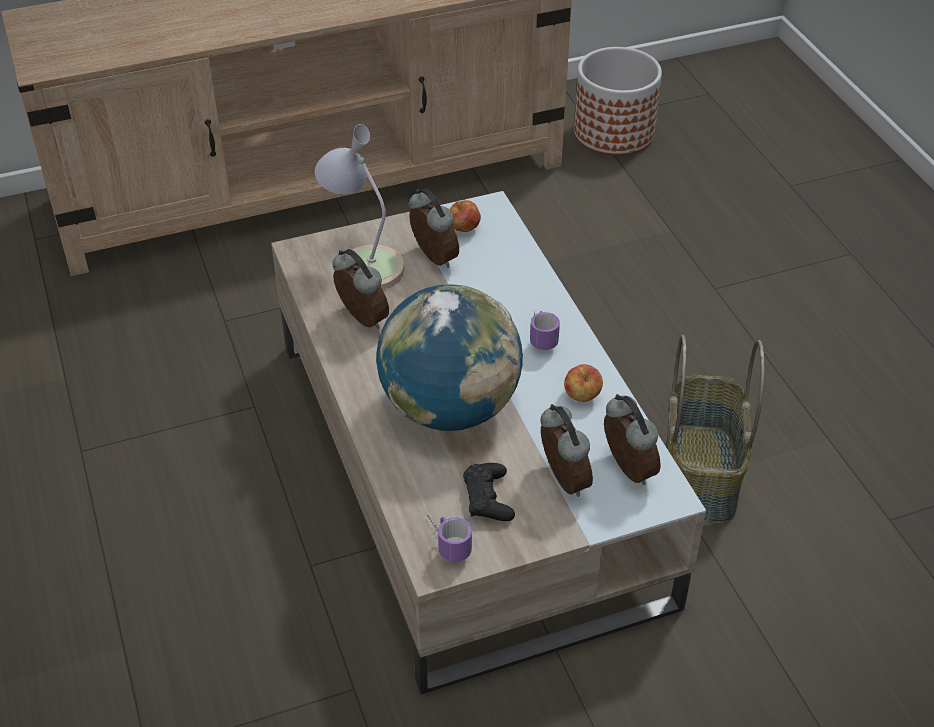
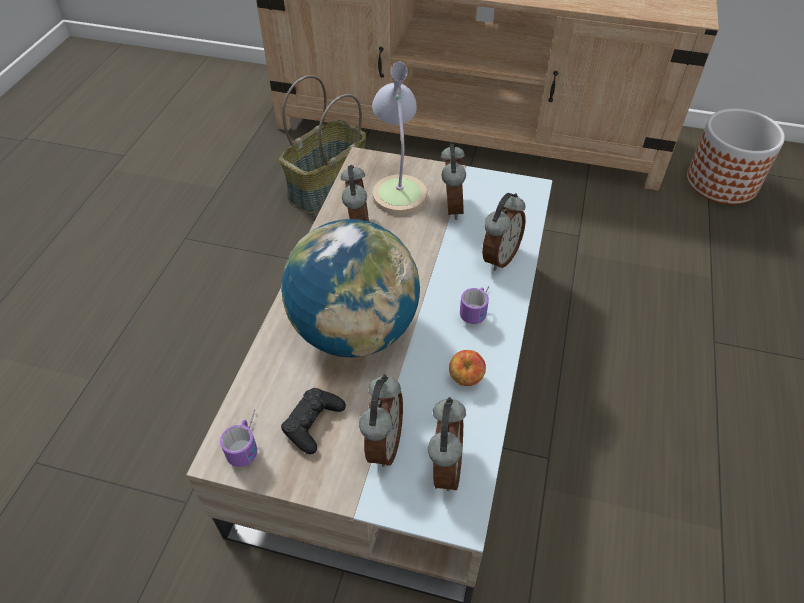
camera: 35 degrees right, 5 degrees up
(464, 229) = (494, 196): apple -> none
(518, 283) = (499, 257): none -> alarm clock
(702, 475) = (579, 495): basket -> basket (328, 187)

